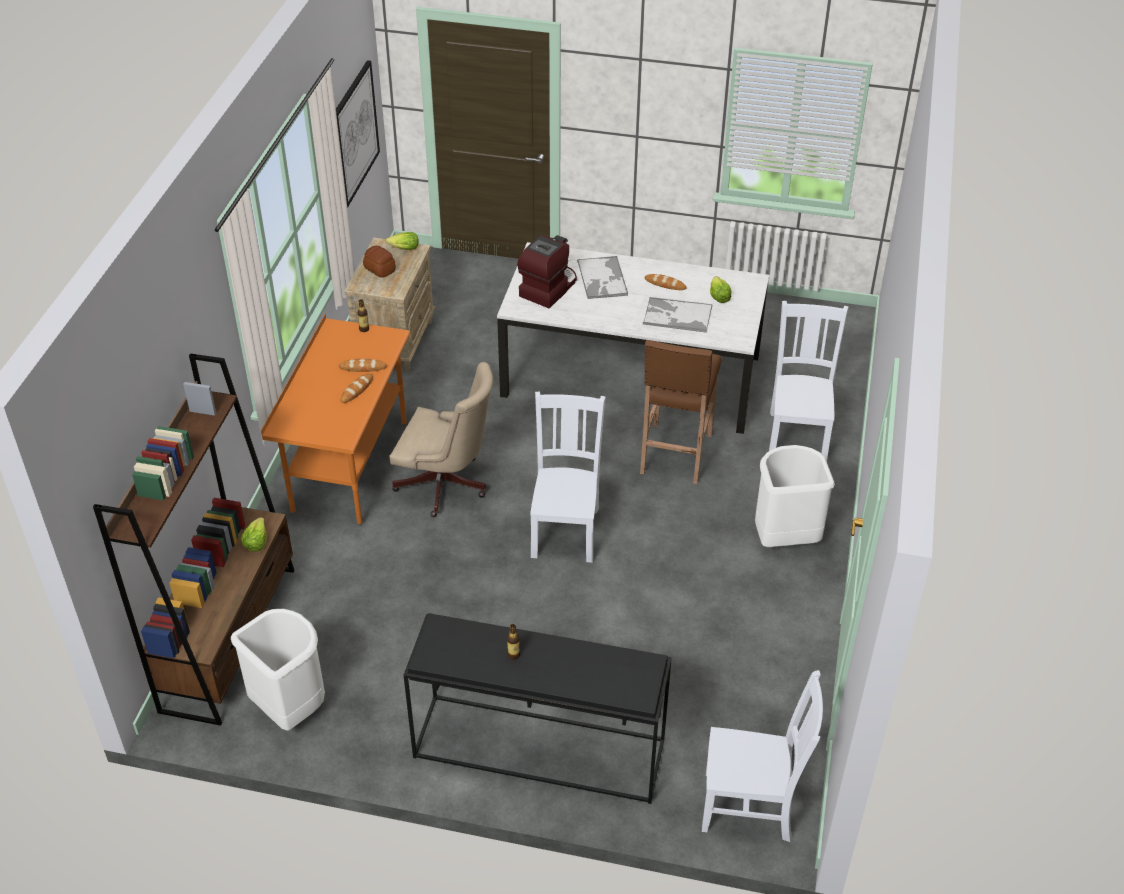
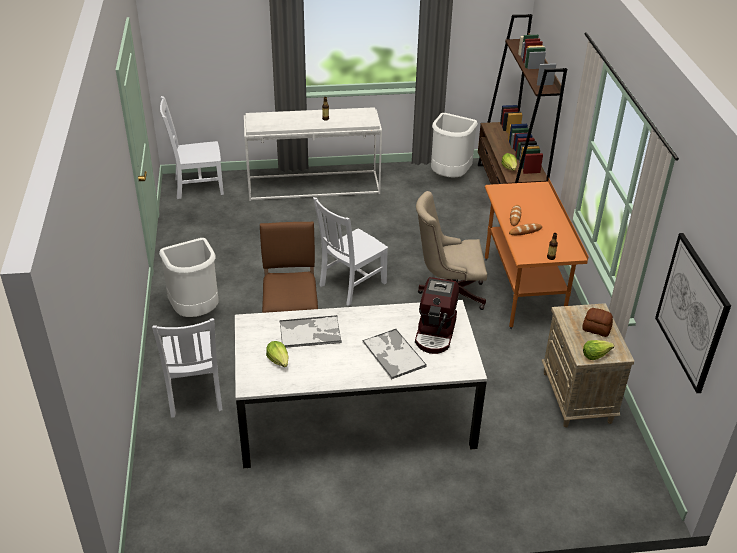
camera: 160 degrees right, 5 degrees down
(537, 750) = (314, 185): black console table -> white console table
(565, 530) = (351, 285): white chair -> white chair turned 60 degrees clockwise
(665, 284) = (333, 362): bread -> none

